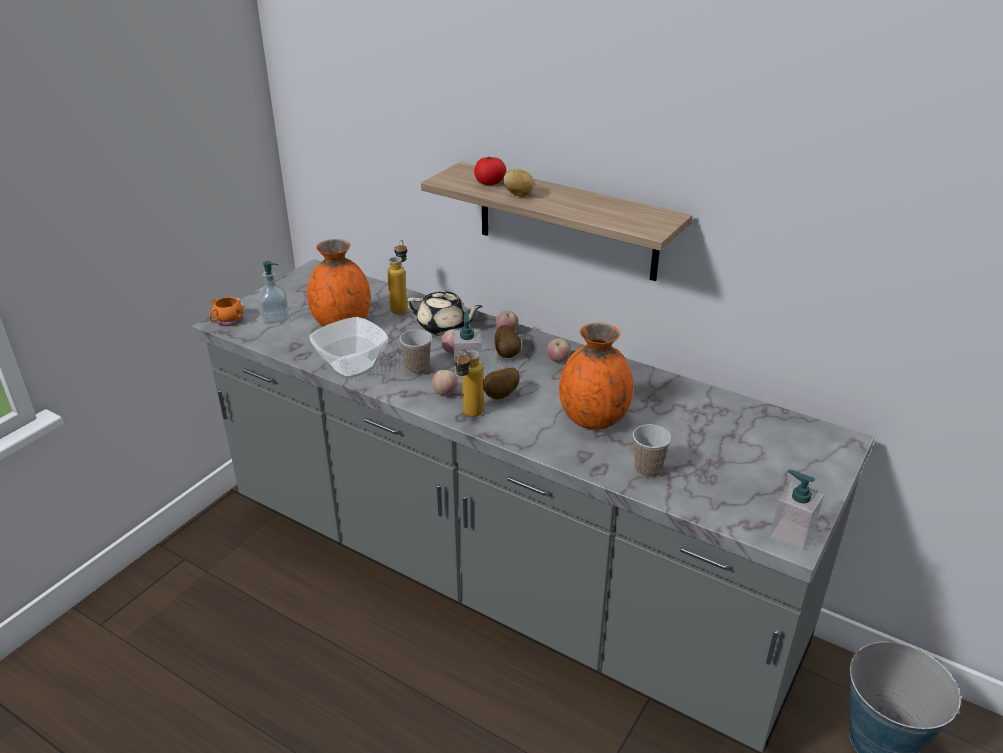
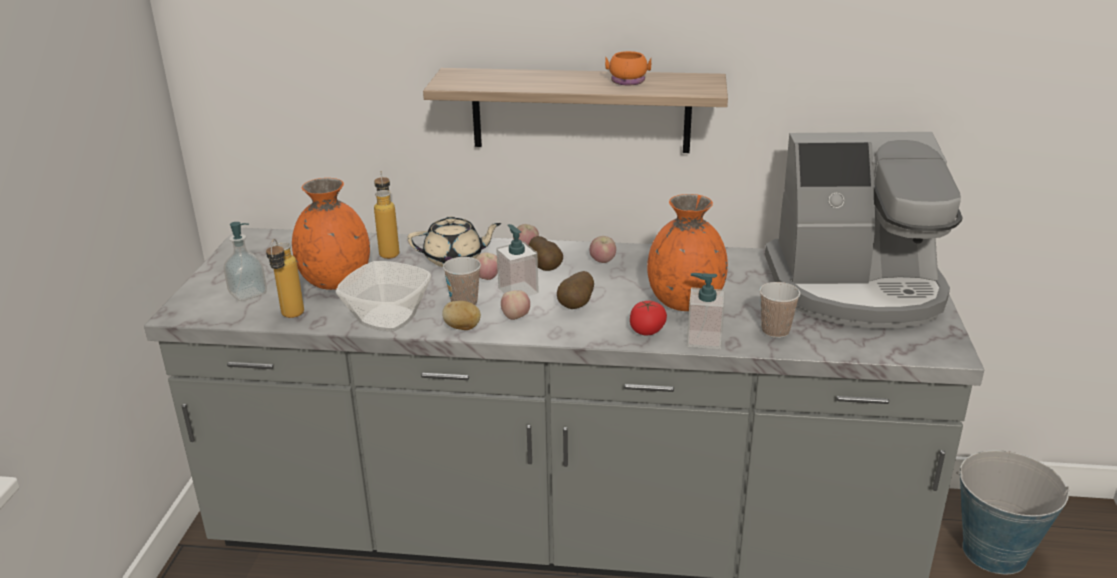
camera: 25 degrees left, 5 degrees down
(227, 321) = (188, 310): orange mug -> orange mug (627, 82)
(469, 416) = (561, 331): bottle -> bottle (290, 318)
(490, 183) = (499, 79): tomato -> tomato (647, 331)
(519, 195) = (543, 84): potato -> potato (462, 328)
(763, 451) = (856, 289): none -> coffee machine
(791, 534) = (942, 347): soap dispenser -> soap dispenser (704, 339)

